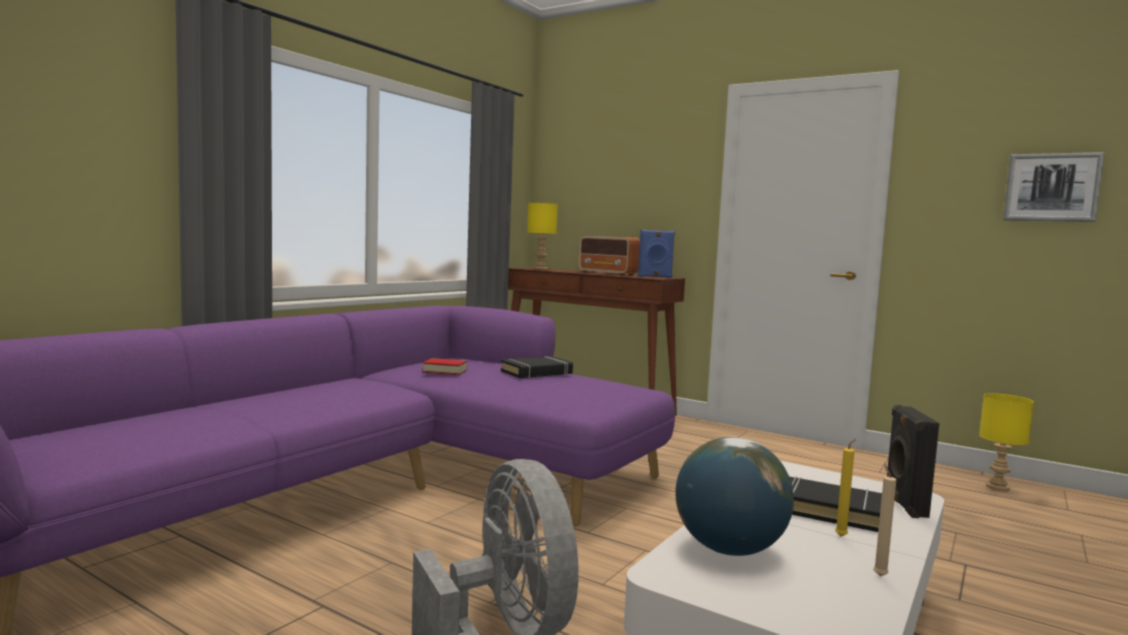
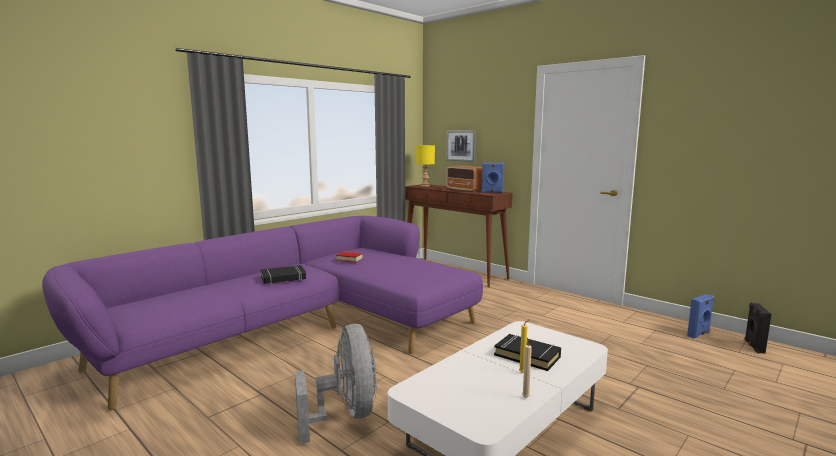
camera: 10 degrees right, 5 degrees up
(537, 372) = (402, 260): black book -> black book (283, 278)
(730, 550) = (452, 378): globe -> none
(903, 504) = (578, 353): black speaker -> black speaker (753, 347)
(997, 487) = (699, 334): yellow table lamp -> blue speaker
(1051, 187) = (744, 135): picture -> picture (461, 145)

